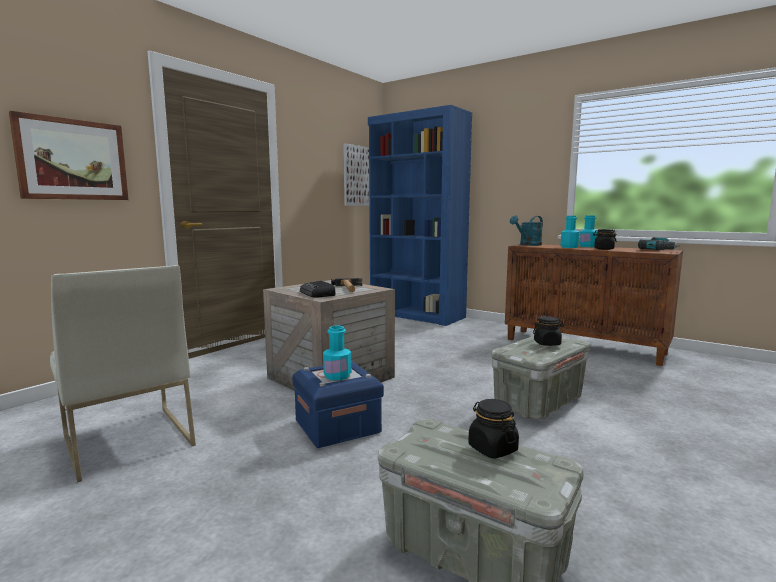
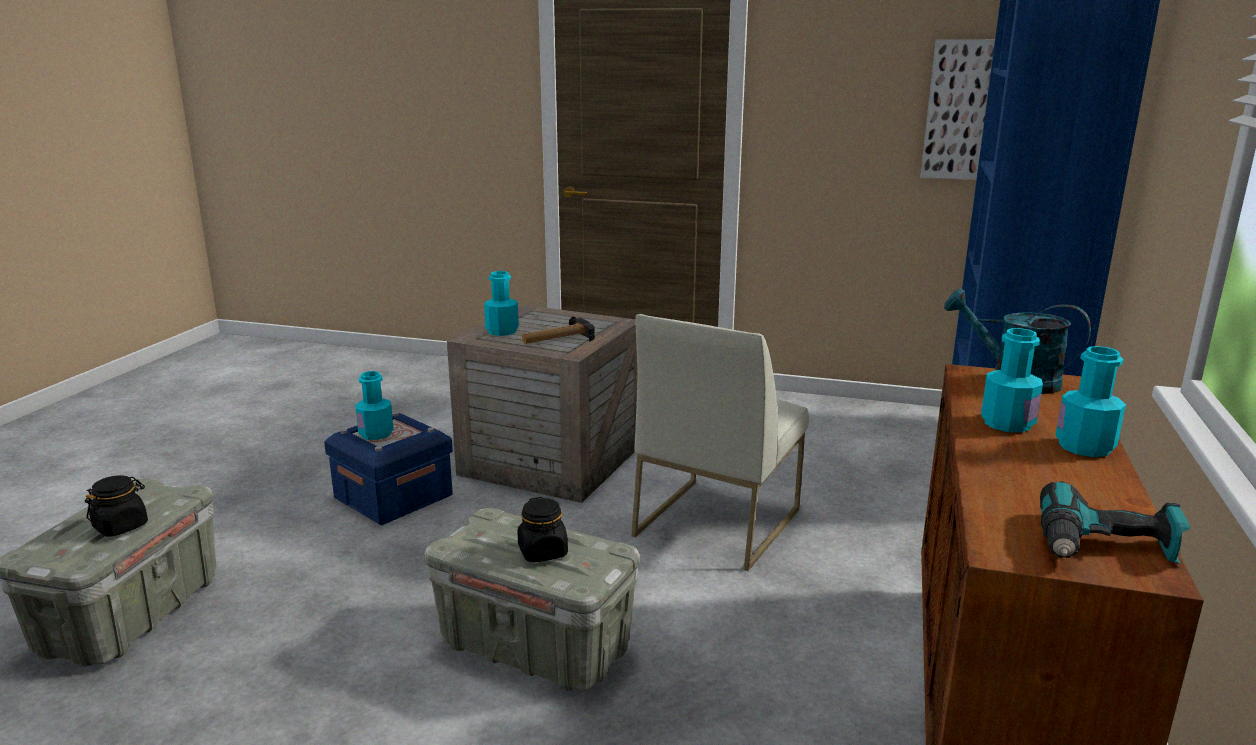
camera: 70 degrees right, 10 degrees up
(73, 160) = (451, 109): picture -> none
(127, 440) = (340, 411): white chair -> white chair (716, 521)
(318, 294) = (502, 331): radio -> turquoise bottle
(603, 249) = (1008, 464): black jar -> none

